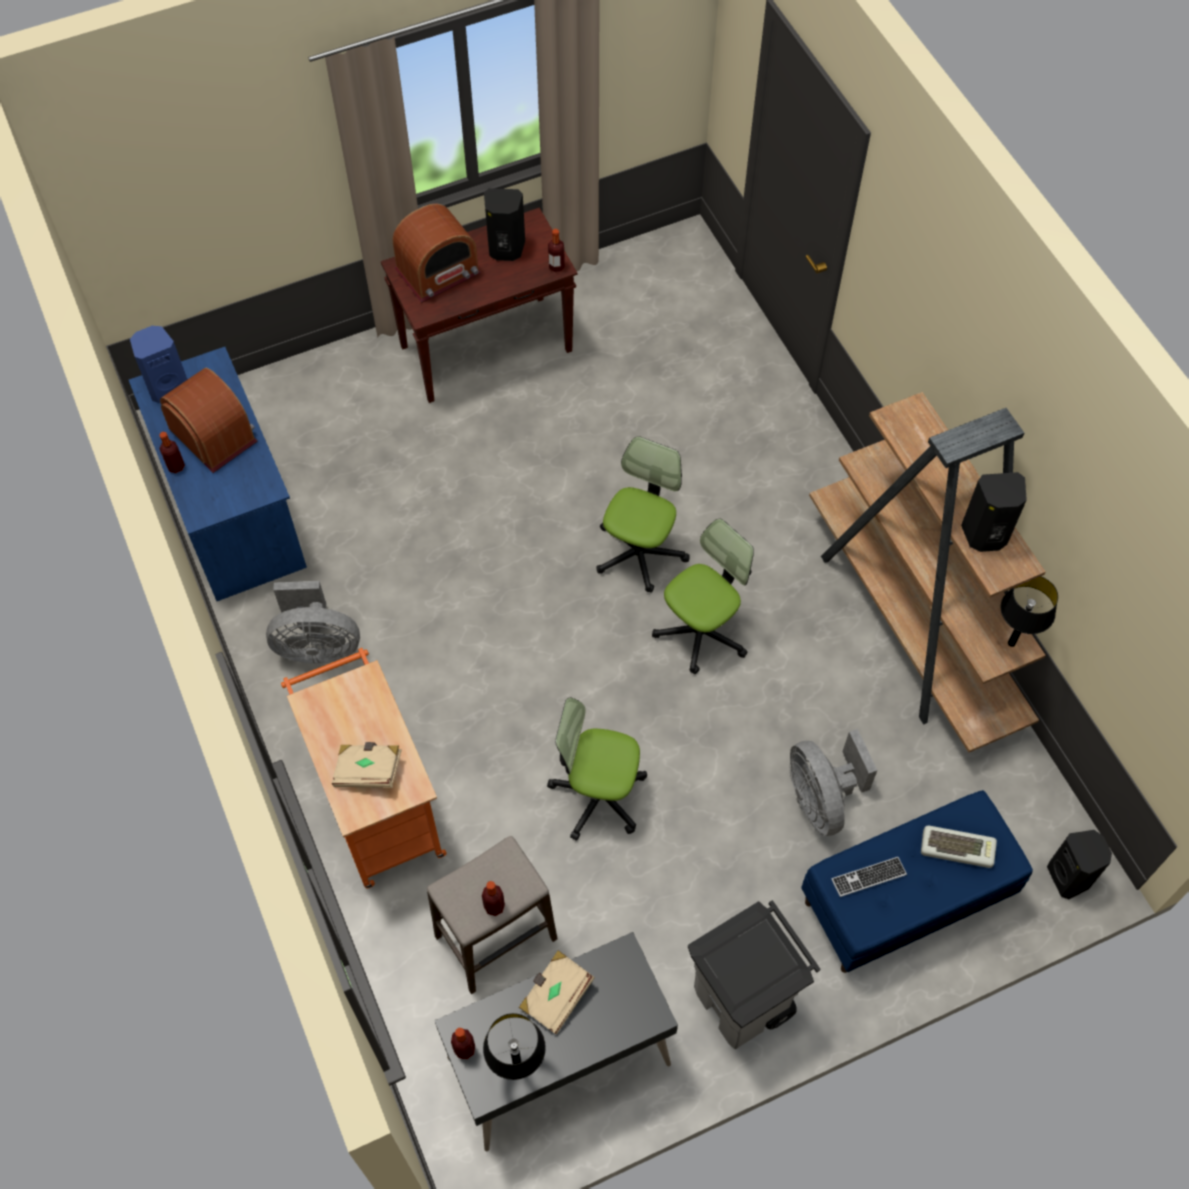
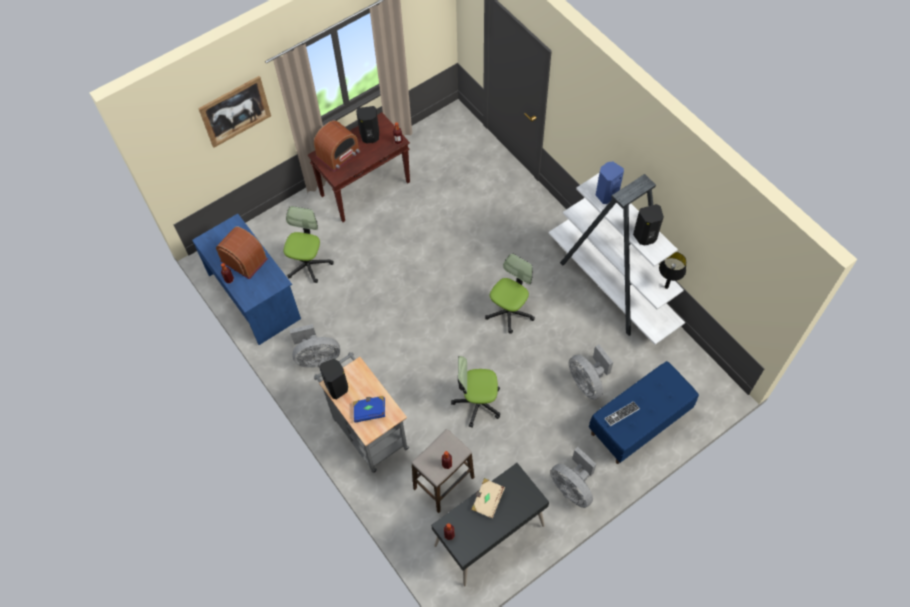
camera: 10 degrees left, 0 degrees up
(167, 386) = (213, 239): blue speaker -> blue speaker (606, 194)
(244, 148) = (235, 111): none -> picture
(368, 770) = (369, 411): beige book -> blue book
(376, 804) = (367, 430): orange cart -> grey cart
(517, 1067) = (477, 538): black table lamp -> none
(639, 553) = (469, 278): office chair -> office chair (308, 264)
(743, 1001) = (572, 488): grey trash can -> grey fan
(912, 624) = (612, 287): brown bookcase -> white bookcase
(958, 847) = (661, 391): keyboard -> none
(1069, 877) = (715, 395): black speaker -> black speaker (337, 387)

